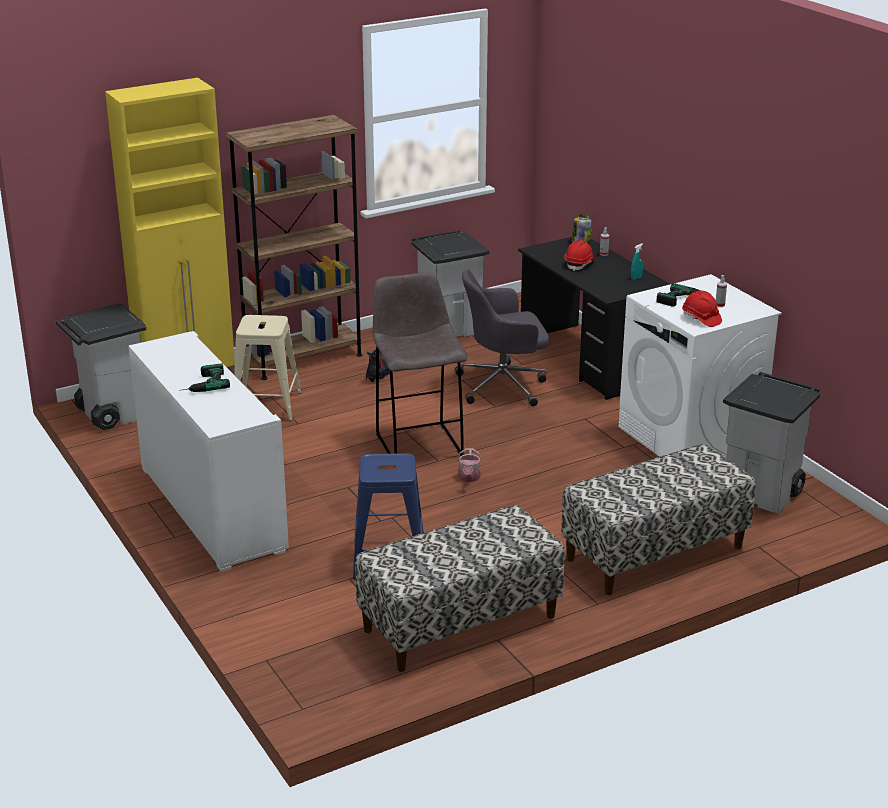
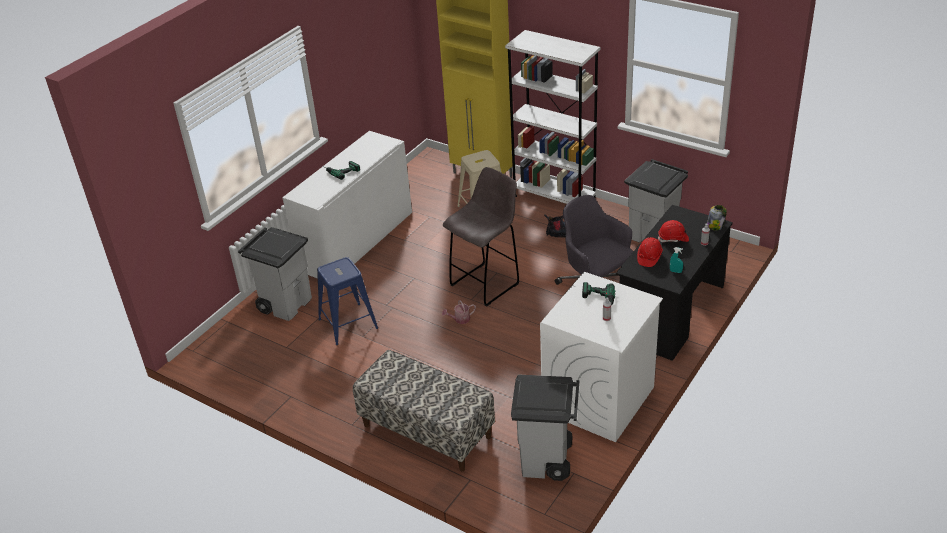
camera: 65 degrees right, 10 degrees up
(111, 414) = (428, 167): grey trash can -> grey trash can (286, 304)
(303, 358) = (554, 198): brown bookcase -> white bookcase
(460, 624) = (298, 376): bench -> none
(701, 319) = (572, 316): red hard hat -> red hard hat (649, 257)

